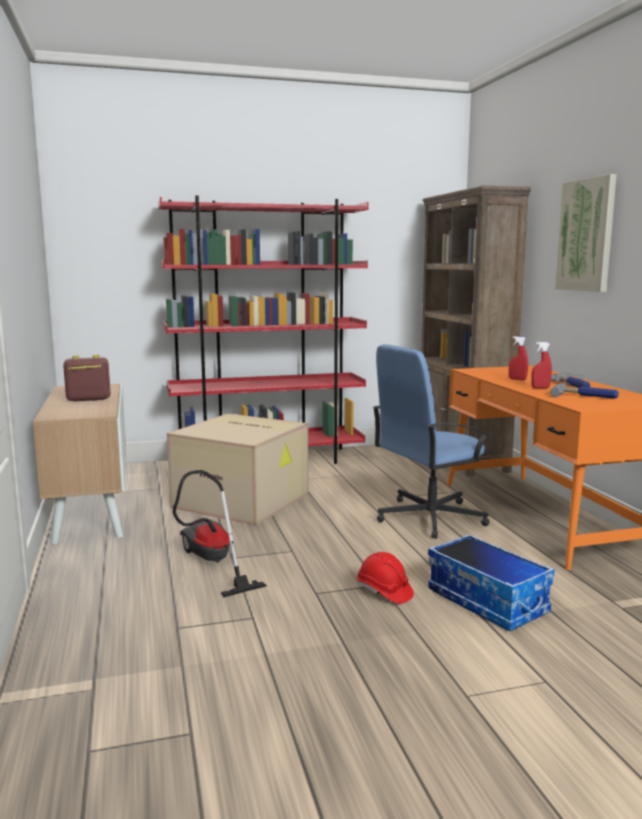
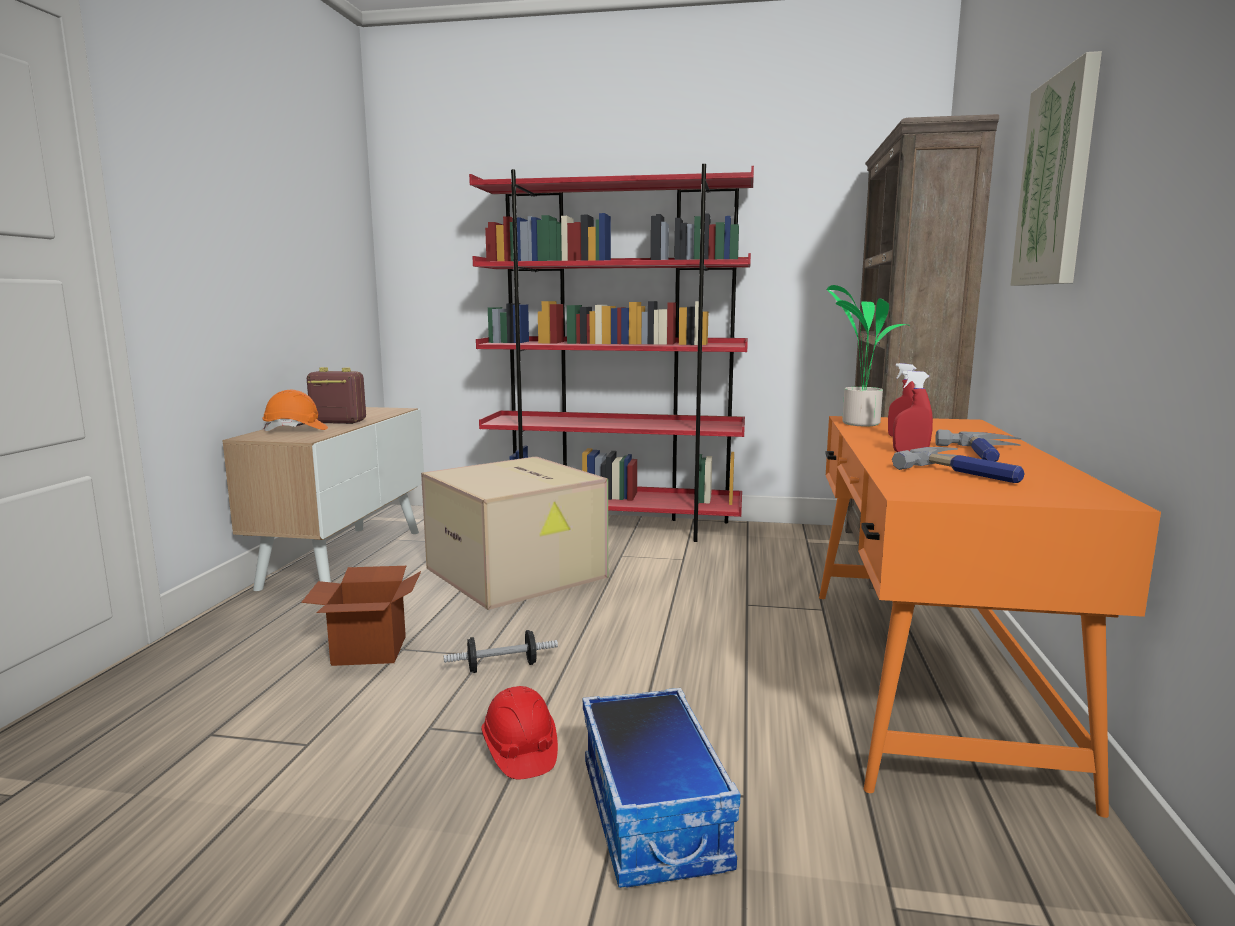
camera: 25 degrees right, 0 degrees up
(73, 408) = (296, 430): none -> orange hard hat
(211, 563) = (370, 650): vacuum cleaner -> cardboard box
(313, 554) = (502, 667): none -> dumbbell
(429, 517) = (731, 643): blue office chair -> none
(478, 372) = (858, 423): none -> potted plant

